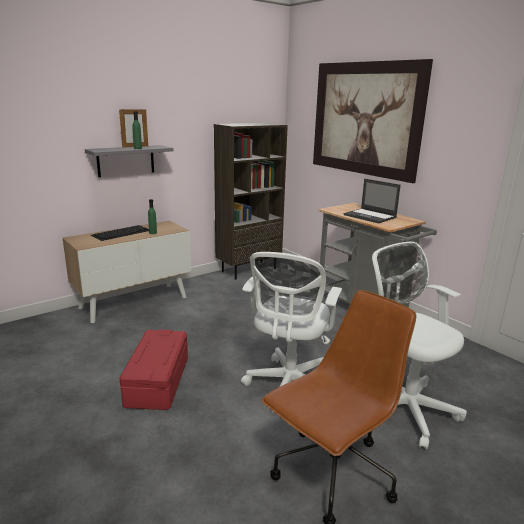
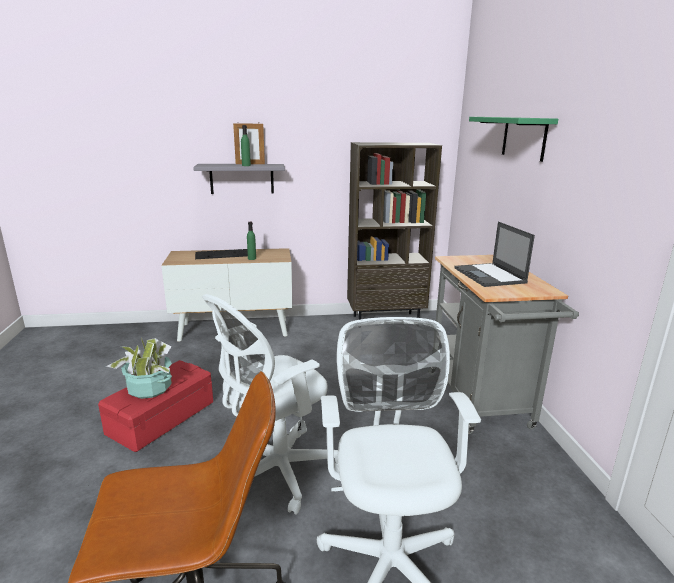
camera: 30 degrees right, 0 degrees up
(154, 355) = (150, 388): none -> potted plant
(365, 119) = (524, 138): picture -> green shelf

